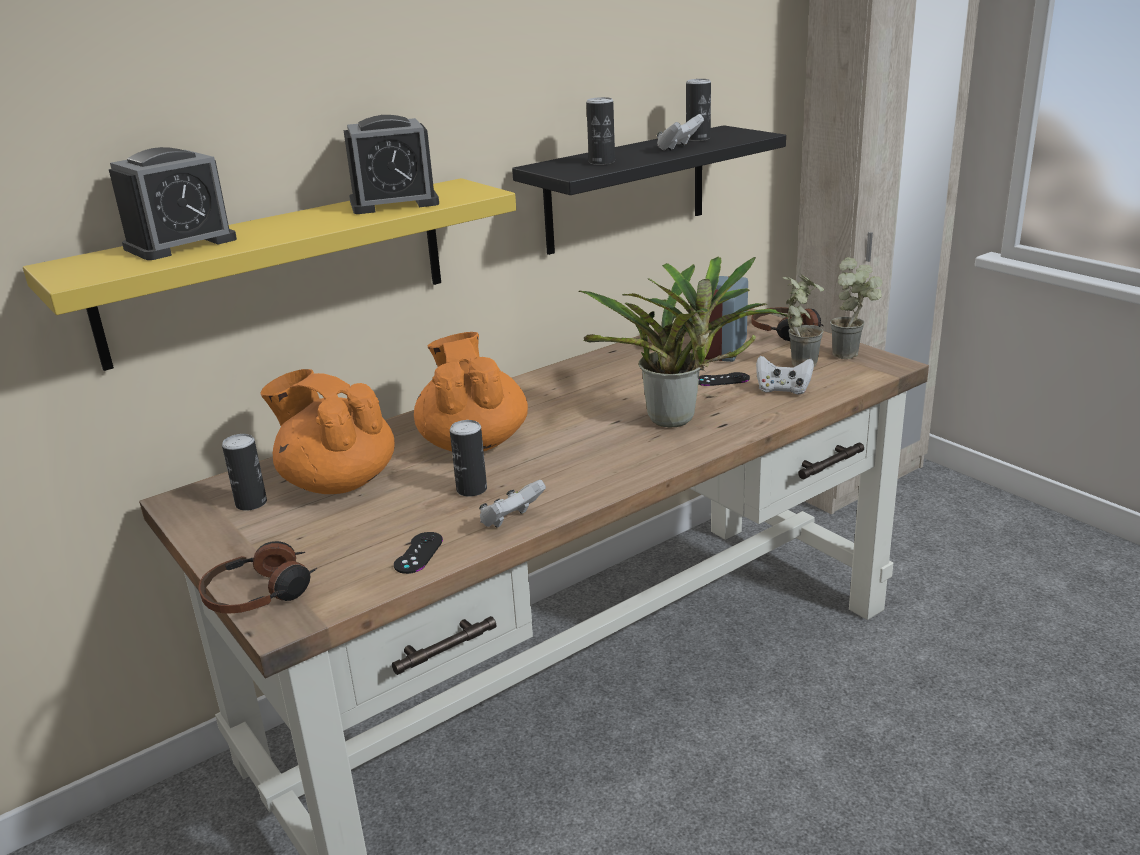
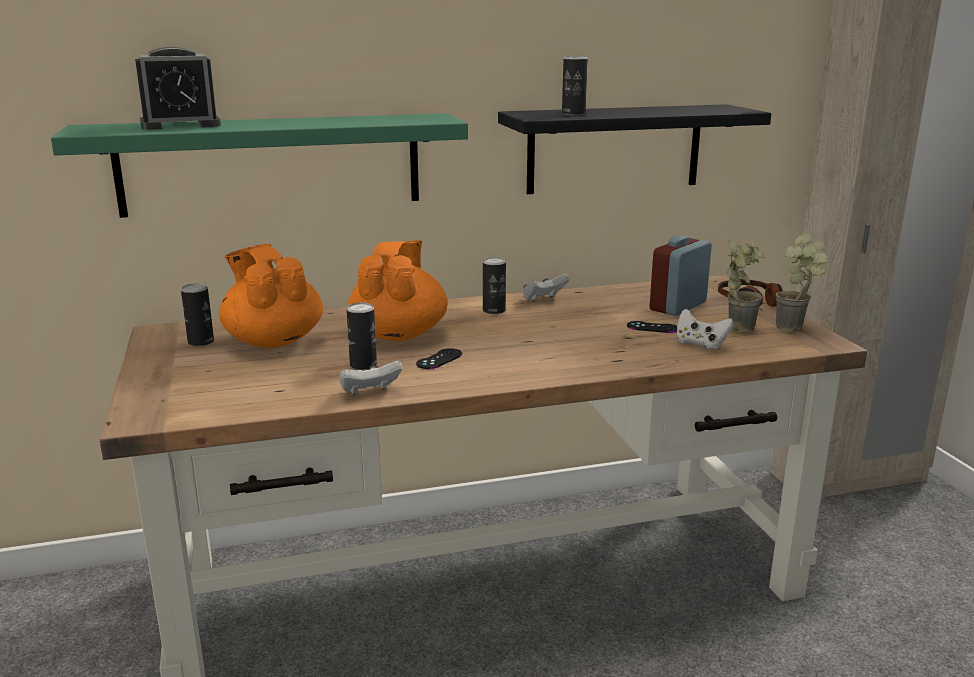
camera: 20 degrees right, 5 degrees down
(261, 593) = (143, 400): headphones -> none
(277, 270) = (271, 164): yellow shelf -> green shelf
(394, 203) = (366, 119): alarm clock -> none
(418, 553) = (278, 399): black game controller -> black game controller (439, 359)
(678, 420) = (581, 350): potted plant -> none
(679, 148) = (656, 112): white game controller -> white game controller (543, 299)
(698, 138) = (685, 109): can -> can (494, 310)

